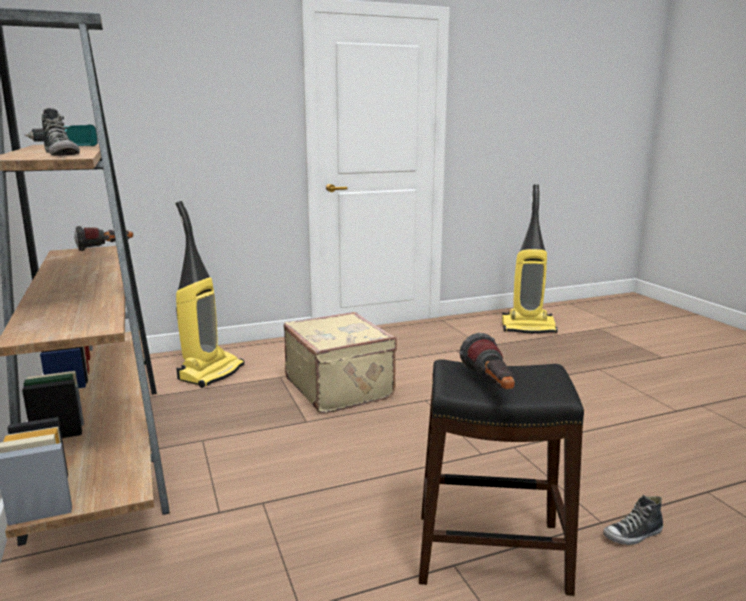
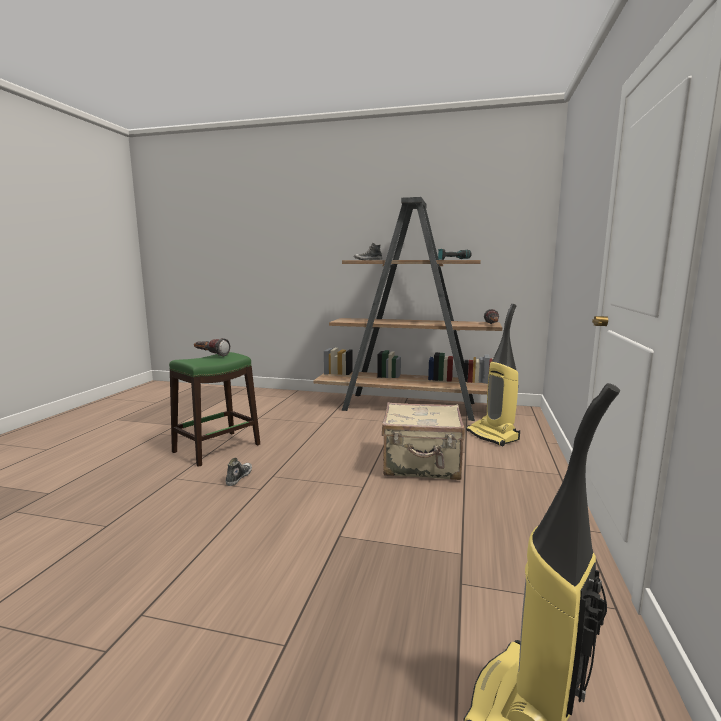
camera: 125 degrees right, 5 degrees down
(490, 551) = (217, 448): black stool -> green stool
(633, 535) = (153, 480): shoe -> shoe (238, 477)

